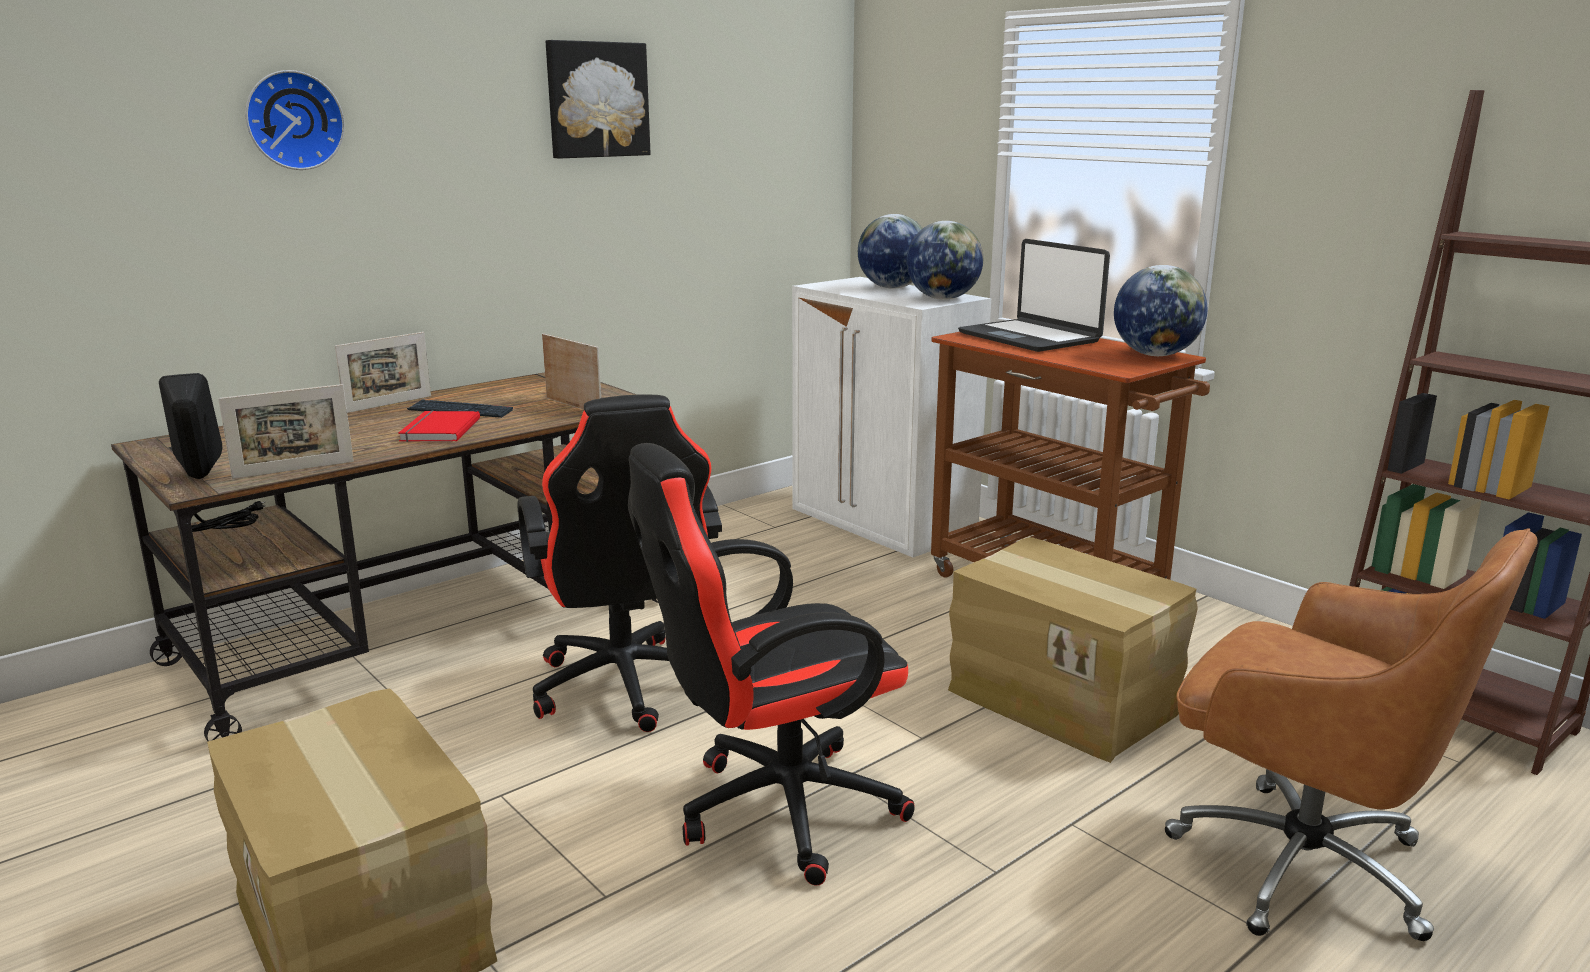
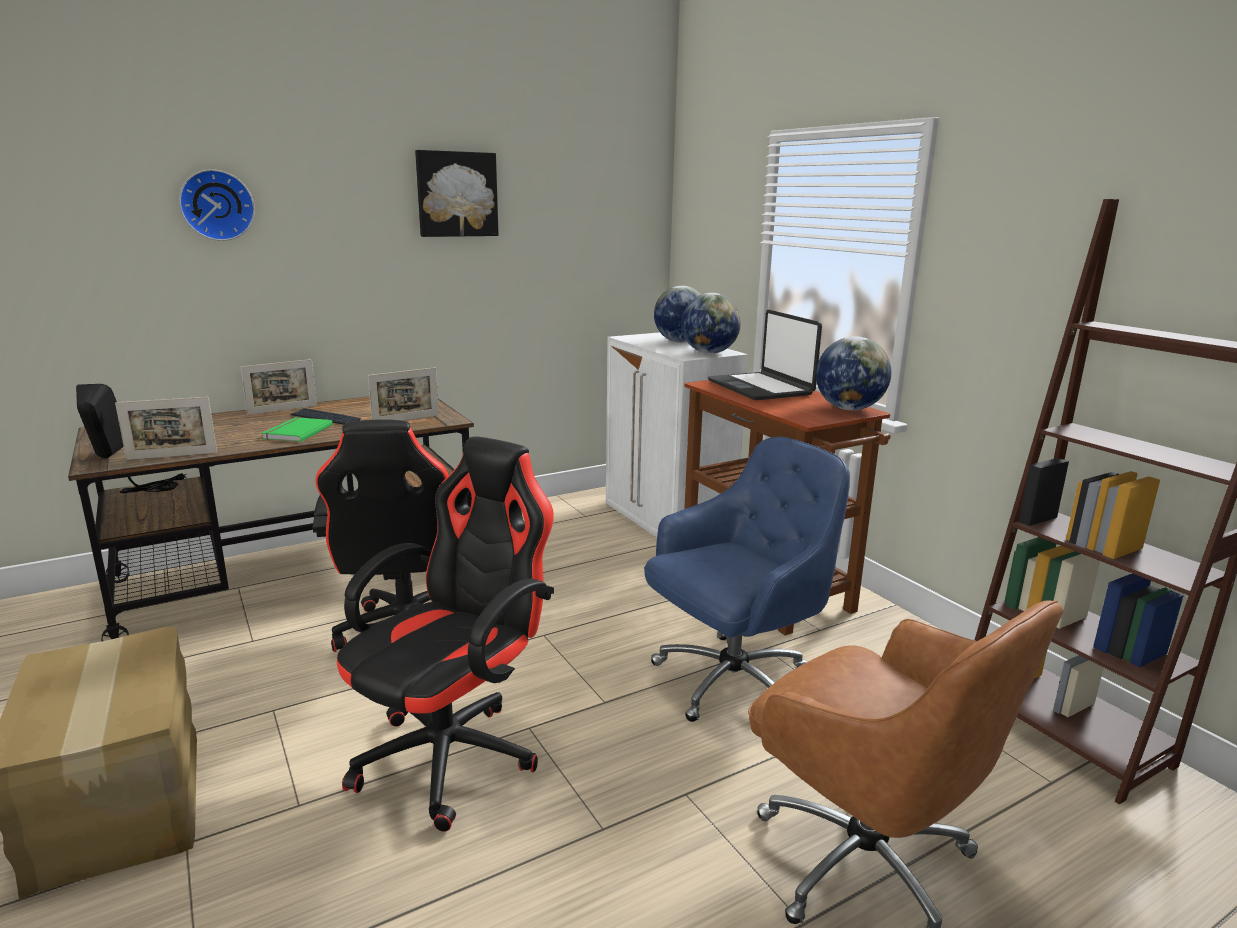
camera: 10 degrees right, 0 degrees up
(437, 430) = (296, 432): red book -> green book
(573, 406) = (406, 420): picture frame -> picture frame turned 90 degrees clockwise
(771, 814) = (456, 752): black office chair -> black office chair turned 135 degrees clockwise
(1064, 699) = (734, 682): cardboard box -> blue office chair

